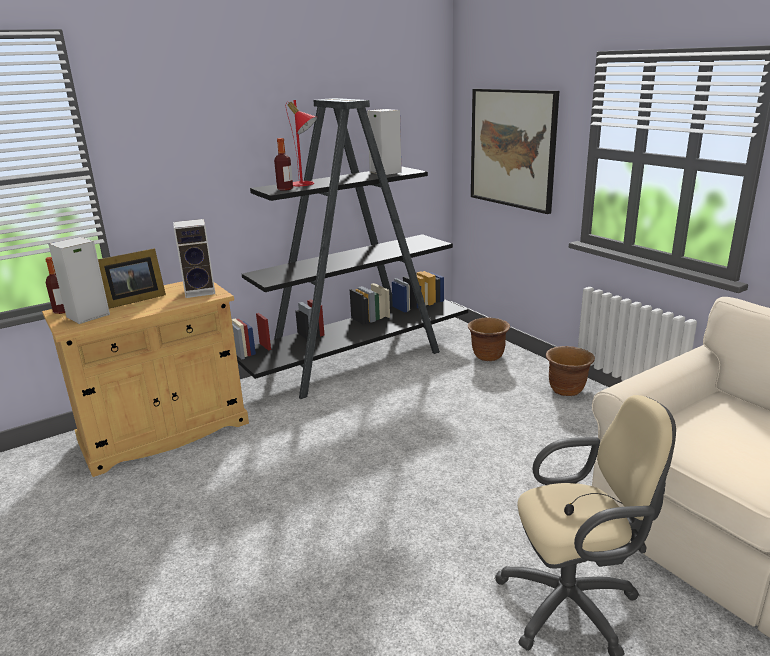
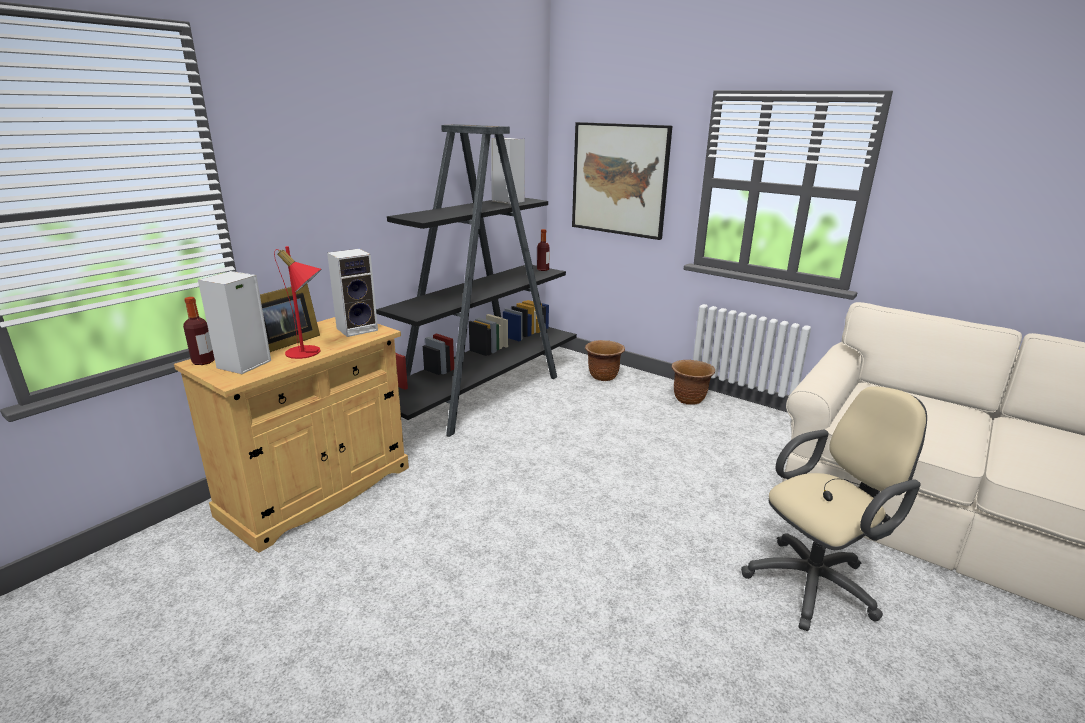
camera: 20 degrees left, 0 degrees up
(285, 189) = (429, 217): bottle -> bottle (543, 269)
(305, 184) = (443, 212): red table lamp -> red table lamp (308, 353)

